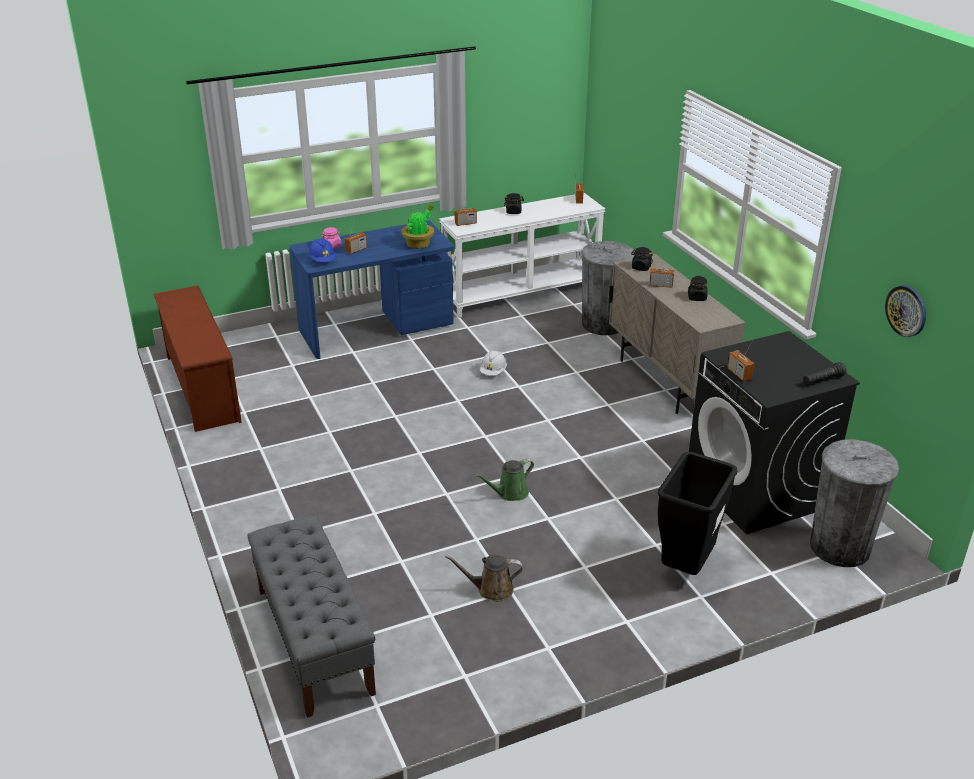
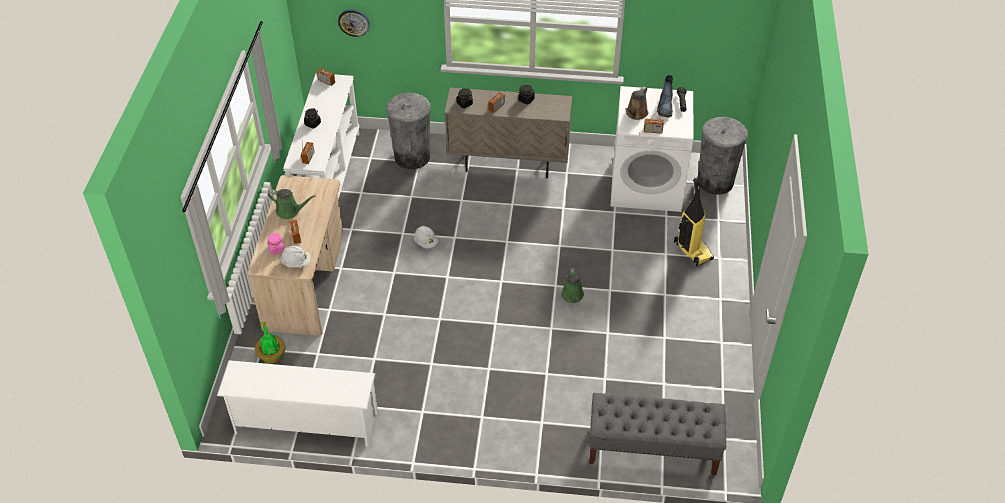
camera: 60 degrees left, 15 degrees up
(201, 388) = (305, 424): brown shoe rack -> white shoe rack
(323, 260) = (296, 262): blue hard hat -> white hard hat
(376, 328) = (305, 282): blue desk -> beige desk
(386, 238) = (290, 211): none -> green watering can
(419, 244) = (319, 197): potted plant -> potted plant (271, 354)
(491, 589) = (658, 346): brown watering can -> brown watering can (636, 114)
(686, 567) = (692, 251): black trash can -> vacuum cleaner
(757, 491) = (647, 185): black washing machine -> white washing machine
(797, 371) = (665, 107): none -> boot
(906, 310) = (704, 38): wall clock -> wall clock (354, 22)

